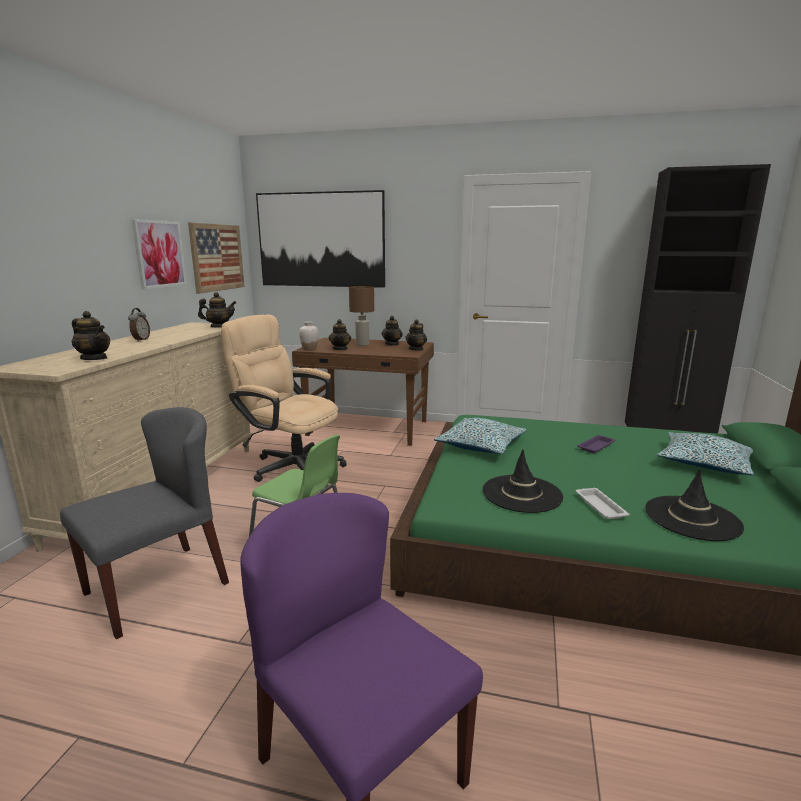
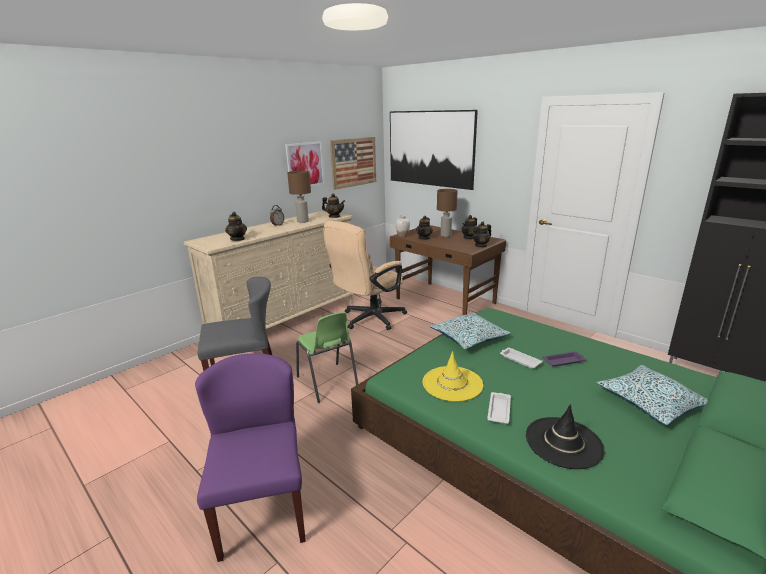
camera: 30 degrees right, 5 degrees up
(177, 333) = (303, 221): none -> brown table lamp
(290, 465) = (368, 319): beige office chair -> beige office chair turned 105 degrees counterclockwise
(522, 494) = (452, 384): black hat -> yellow hat
(557, 454) = (519, 360): none -> white tray

